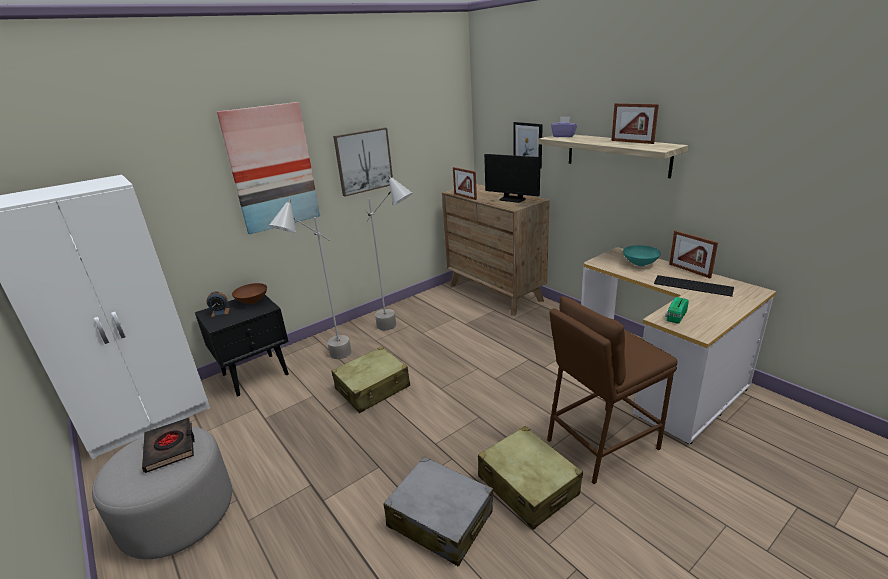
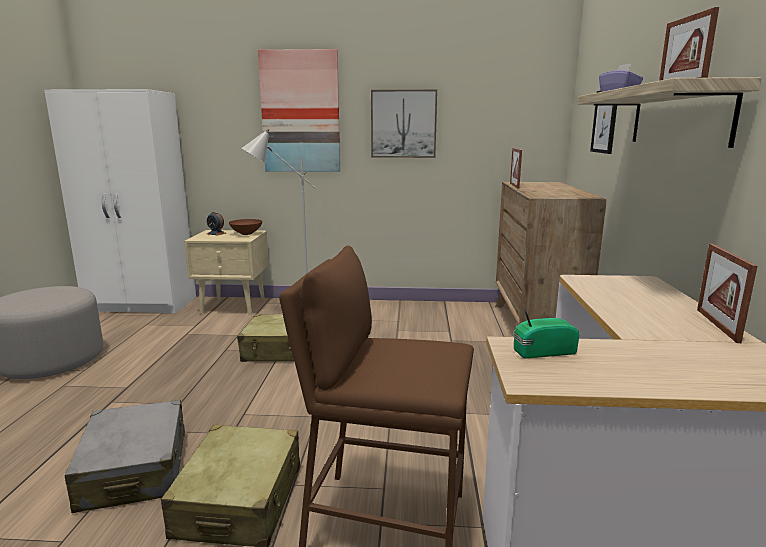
camera: 40 degrees right, 10 degrees down
(170, 447) = (55, 295): black book -> none
(256, 374) = (234, 306): black nightstand -> beige nightstand
(400, 328) = (385, 320): grey floor lamp -> none
(512, 199) = (560, 193): monitor -> none
(640, 263) = (645, 296): turquoise bowl -> none
(693, 286) = (673, 339): keyboard -> none

